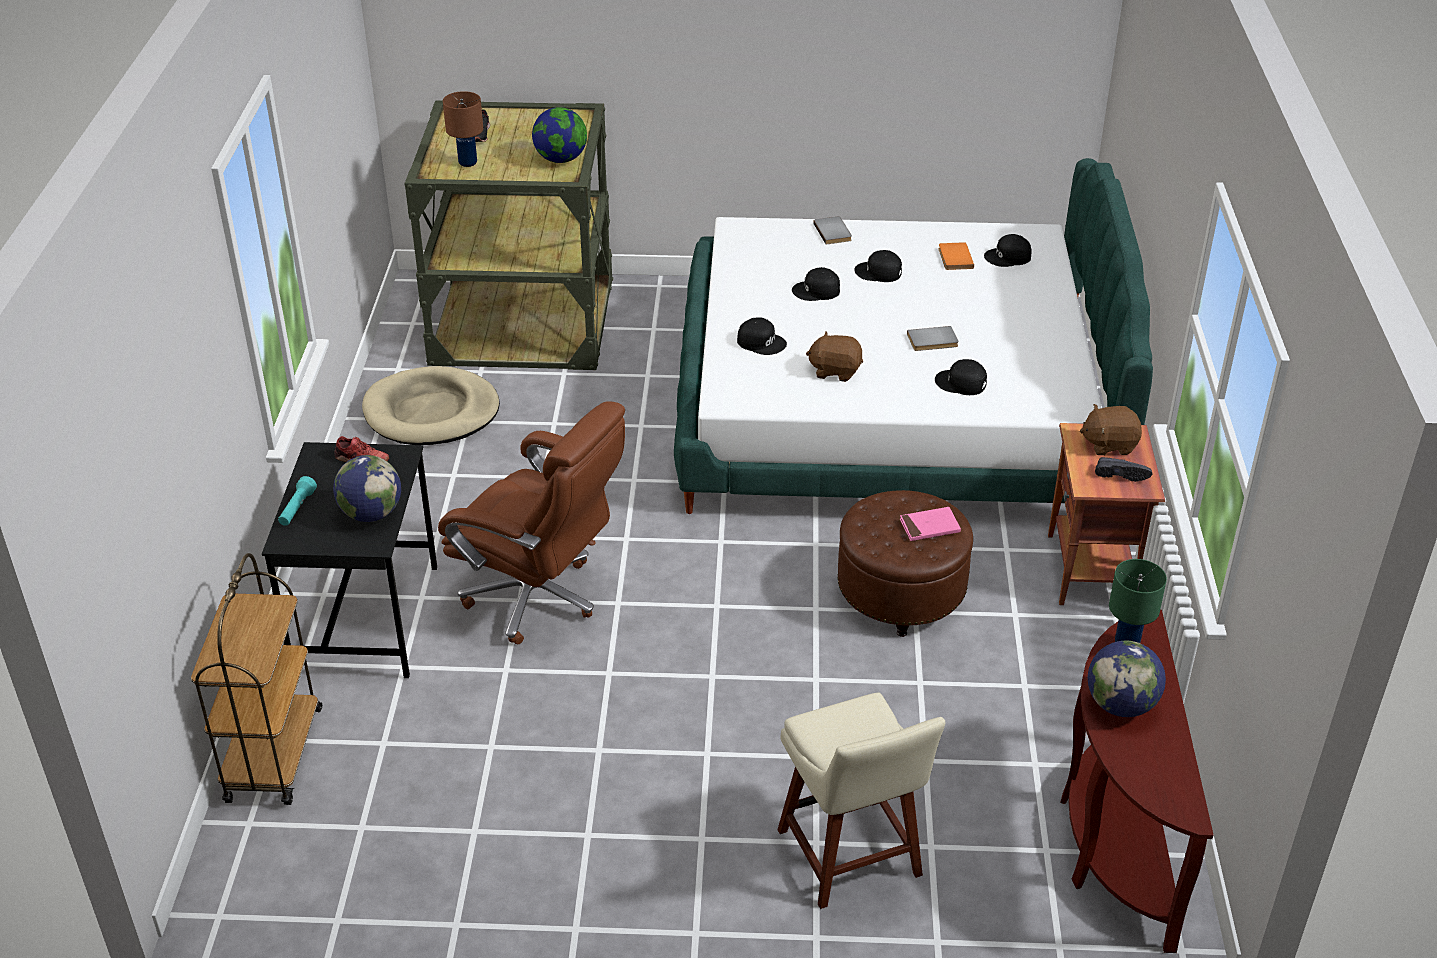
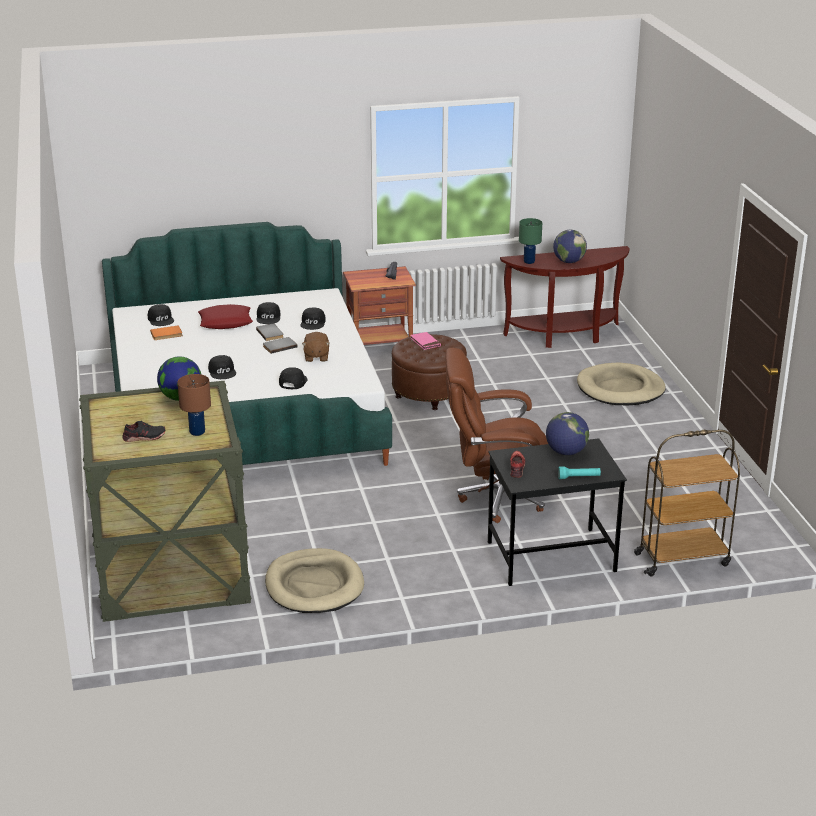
camera: 105 degrees left, 10 degrees down
(540, 600) = (496, 499): brown office chair -> brown office chair turned 105 degrees counterclockwise
(834, 232) = (140, 374): grey book -> grey book (279, 346)
(851, 858) = (620, 389): beige stool -> beige dog bed
(878, 272) = (192, 355): black cap -> black cap (269, 317)
(985, 307) = (225, 322): none -> red pillow
(1109, 444) = (365, 278): brown plush toy -> none

